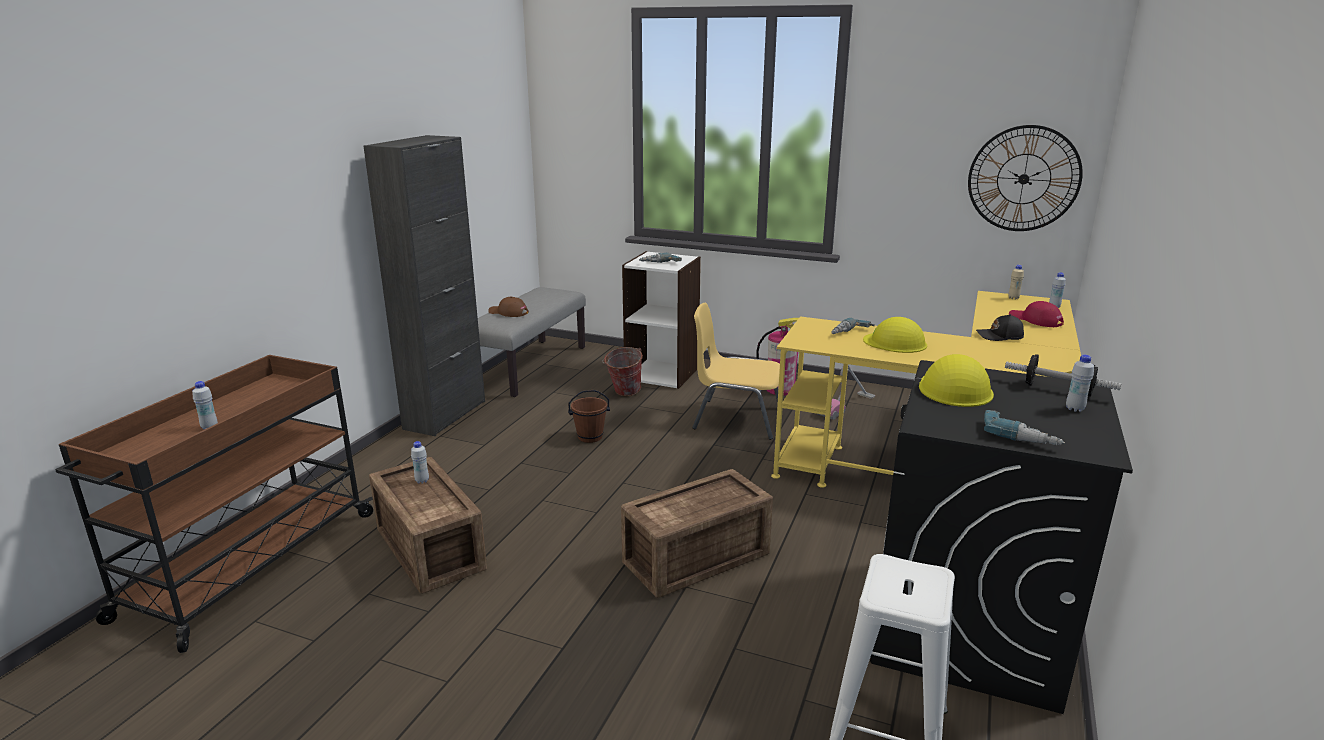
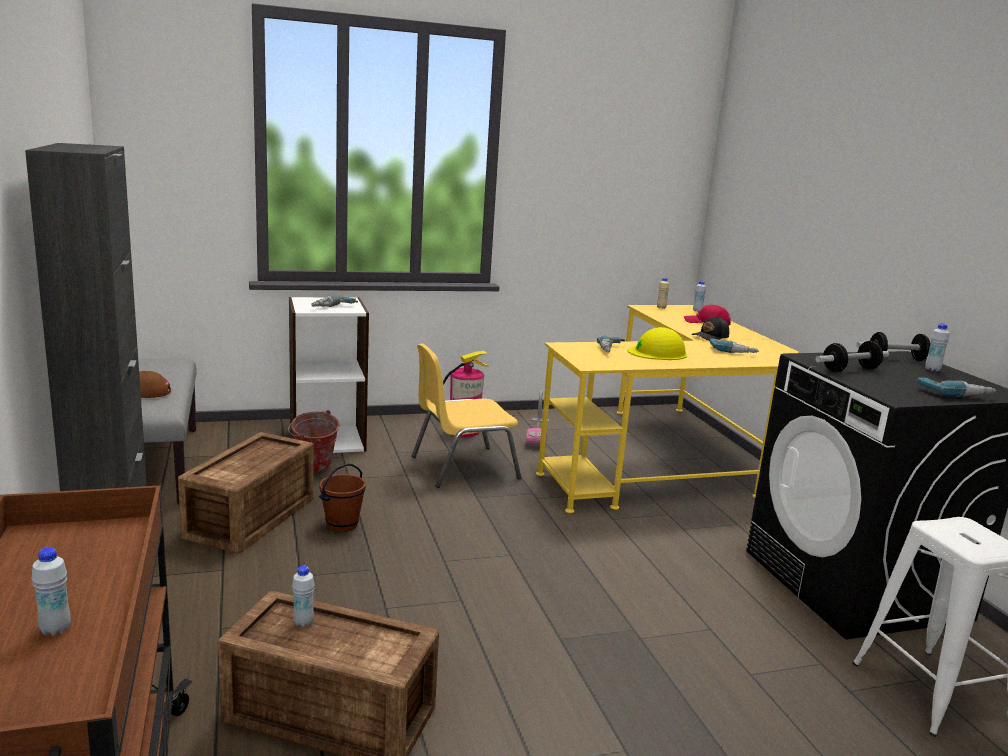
camera: 40 degrees left, 5 degrees down
(699, 558) = (615, 608): crate -> crate (254, 517)
(955, 389) = (850, 370): yellow hard hat -> dumbbell
(991, 354) = (732, 351): none -> power drill
(1023, 179) = (653, 201): wall clock -> none

